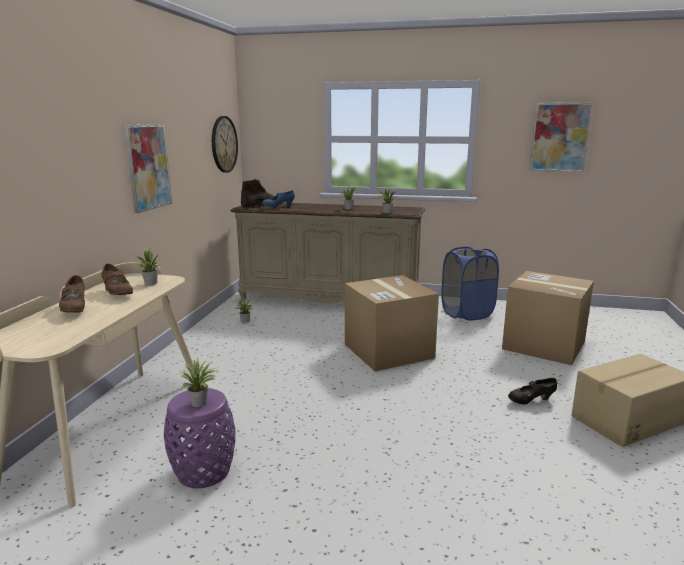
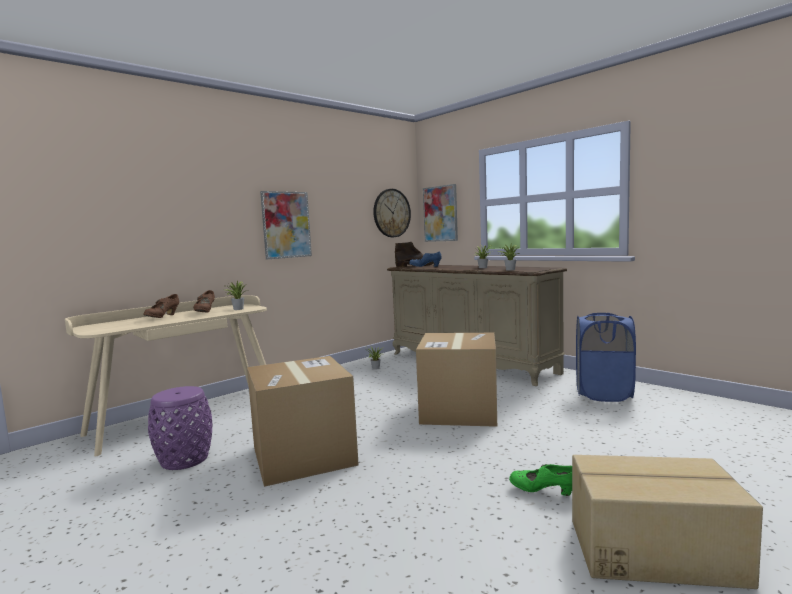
camera: 35 degrees right, 10 degrees down
(201, 403) = (175, 395): potted plant -> none
(531, 401) = (543, 491): black shoe -> green shoe
(544, 345) = (659, 441): cardboard box -> cardboard box (303, 456)
(559, 137) = (739, 174): picture -> picture (440, 213)

